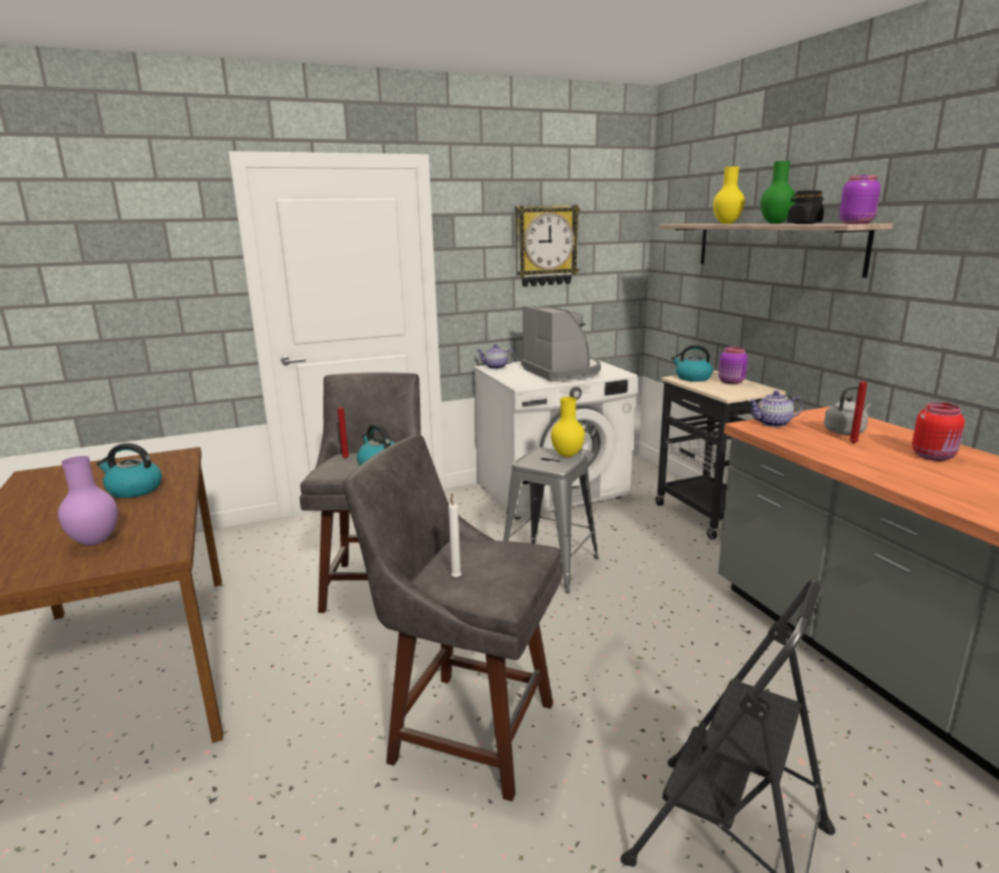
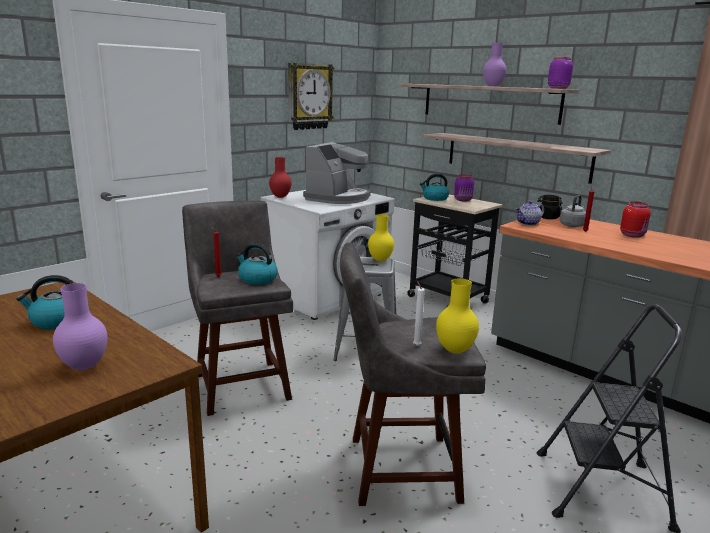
camera: 25 degrees left, 0 degrees up
(495, 367) = (281, 197): teapot -> red vase
(562, 371) = (338, 198): coffee machine -> coffee machine turned 75 degrees clockwise
(727, 223) = (451, 84): yellow vase -> yellow vase (455, 350)
(774, 223) = (492, 86): green vase -> purple vase
(803, 223) = (520, 87): black jar -> black jar (547, 217)
(806, 323) = (516, 156): none -> shelf

